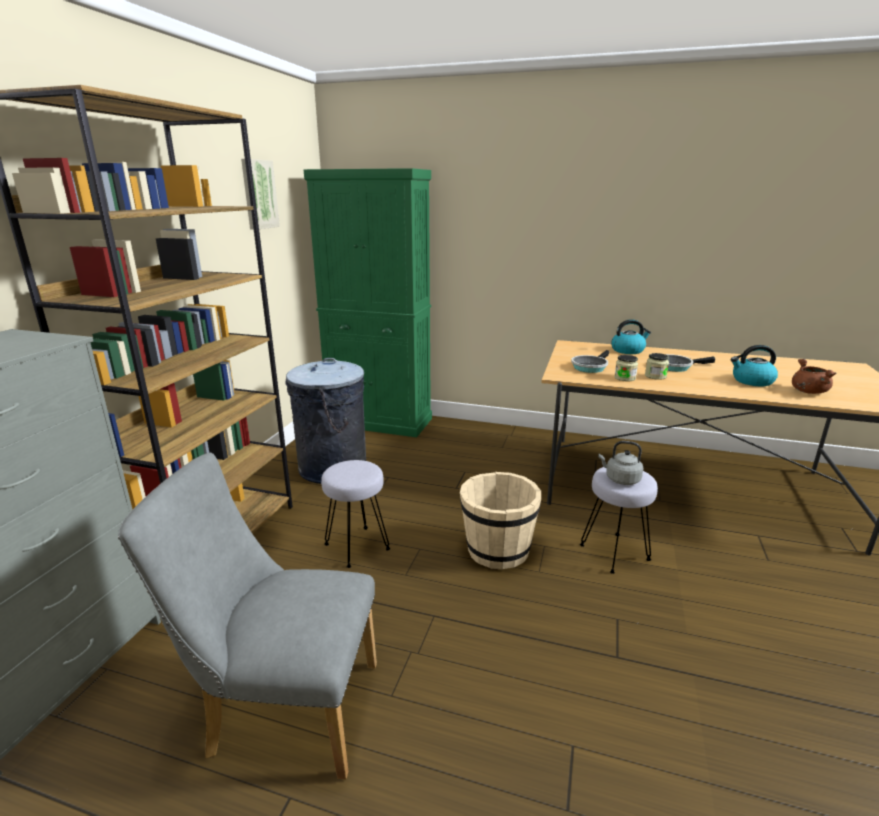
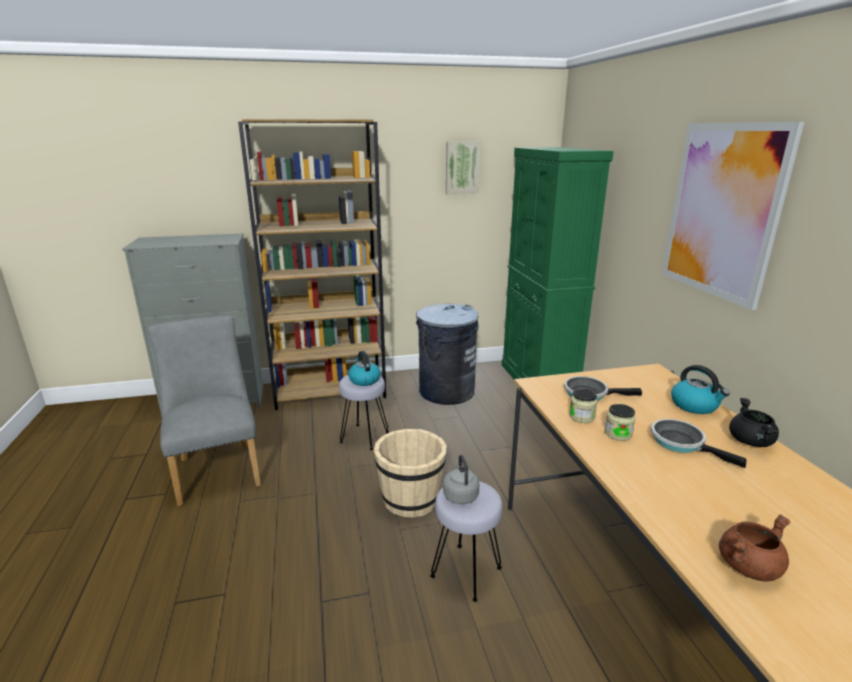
camera: 60 degrees right, 0 degrees up
(574, 210) = (722, 211): none -> picture
(681, 354) = (751, 442): none -> black cooking pot
(751, 381) = (715, 507): kettle -> kettle (364, 380)

